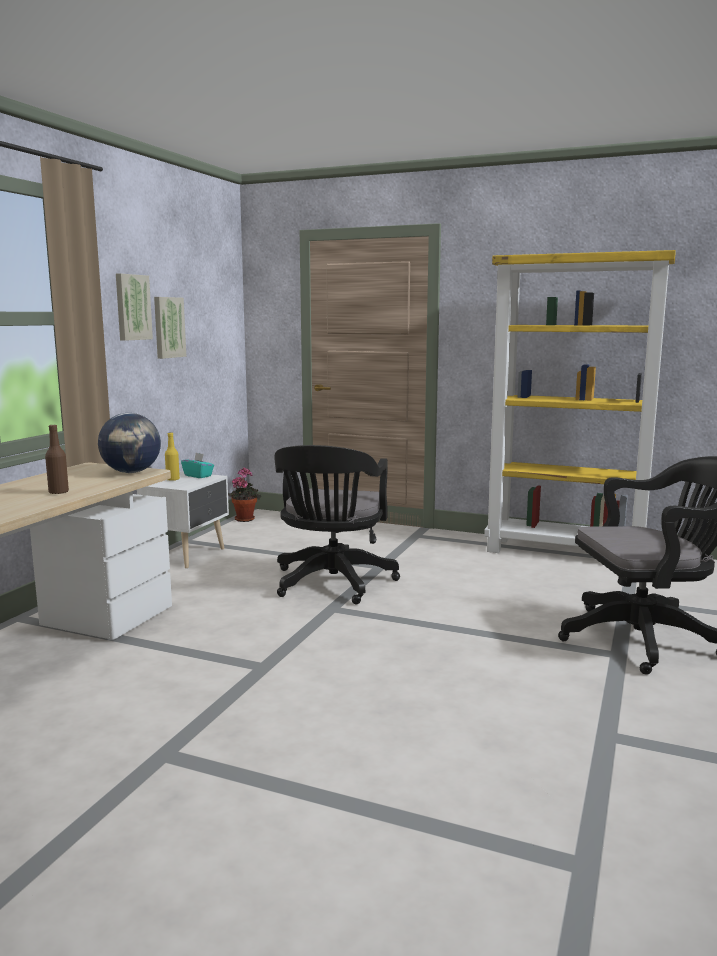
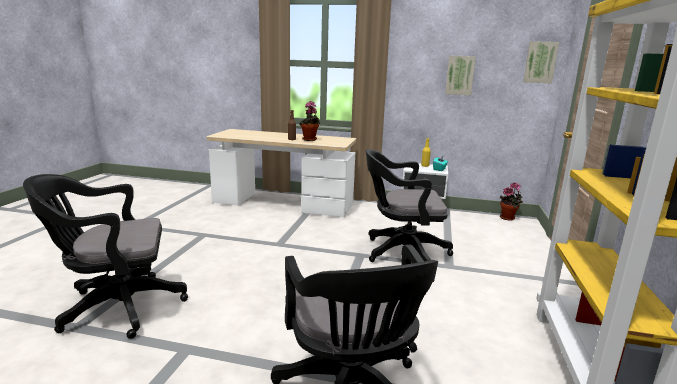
camera: 80 degrees right, 5 degrees up
(77, 483) = (310, 140): none -> potted plant
(131, 472) = (335, 143): globe -> none
(132, 307) = (427, 61): picture -> picture (540, 62)
(508, 827) = (116, 307): none -> black office chair

